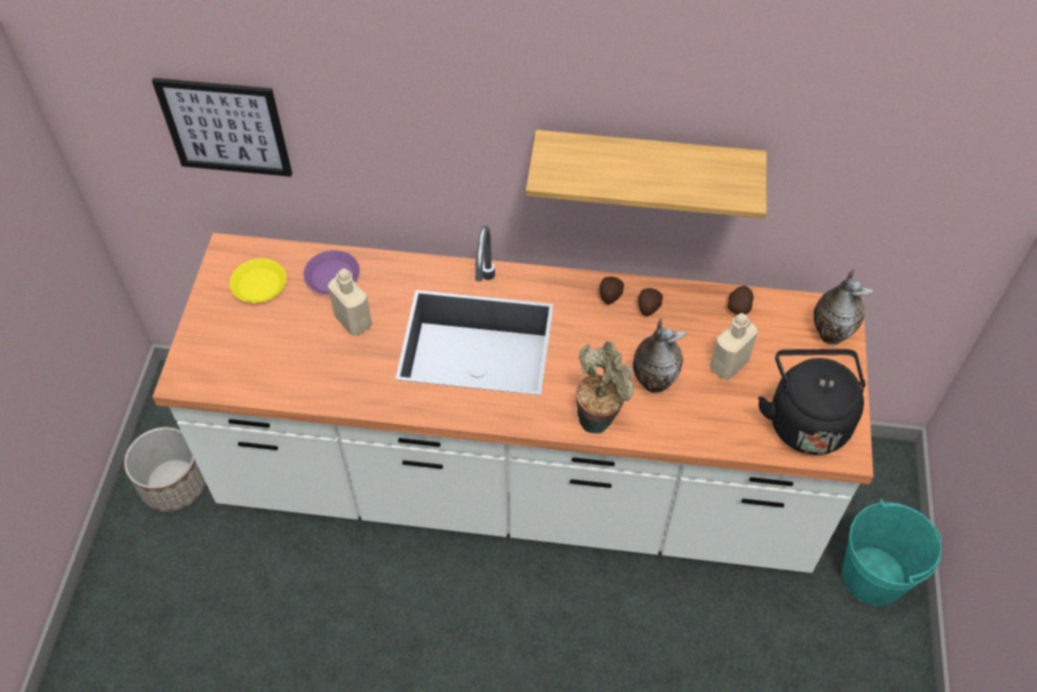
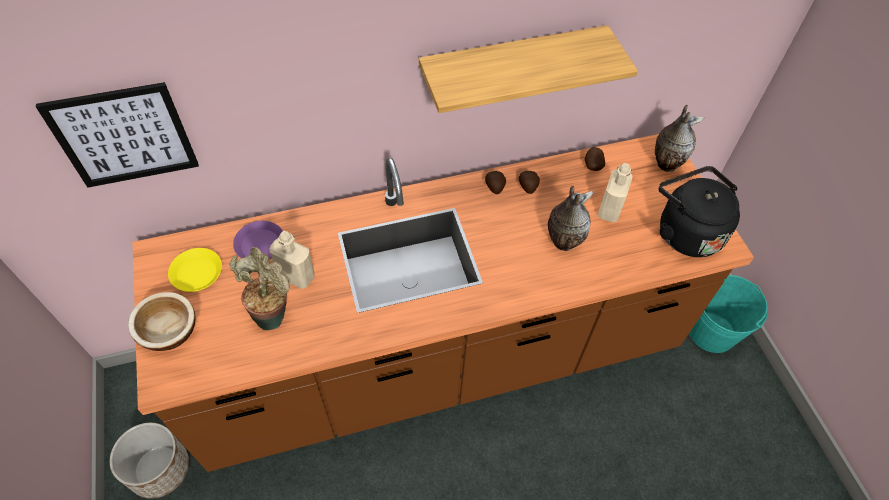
camera: 25 degrees left, 0 degrees up
(209, 334) = (169, 332): none -> bowl
(518, 481) = (440, 358): white counter -> brown counter
(599, 417) = (537, 285): potted plant -> potted plant (273, 314)

